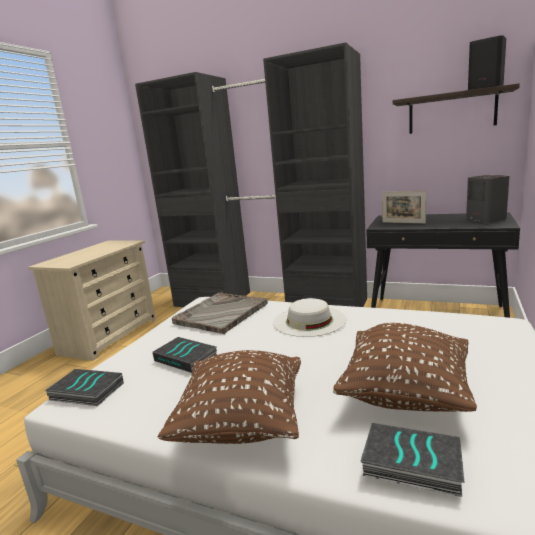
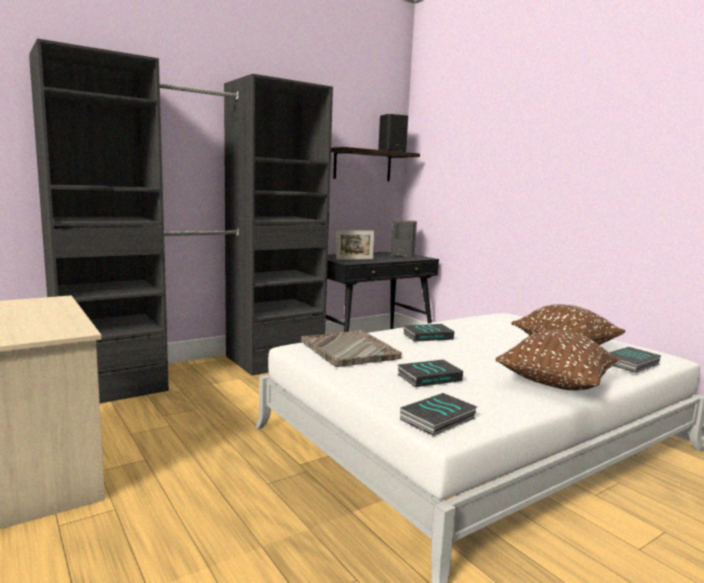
camera: 60 degrees left, 5 degrees down
(309, 320) = (428, 336): white hat -> book

